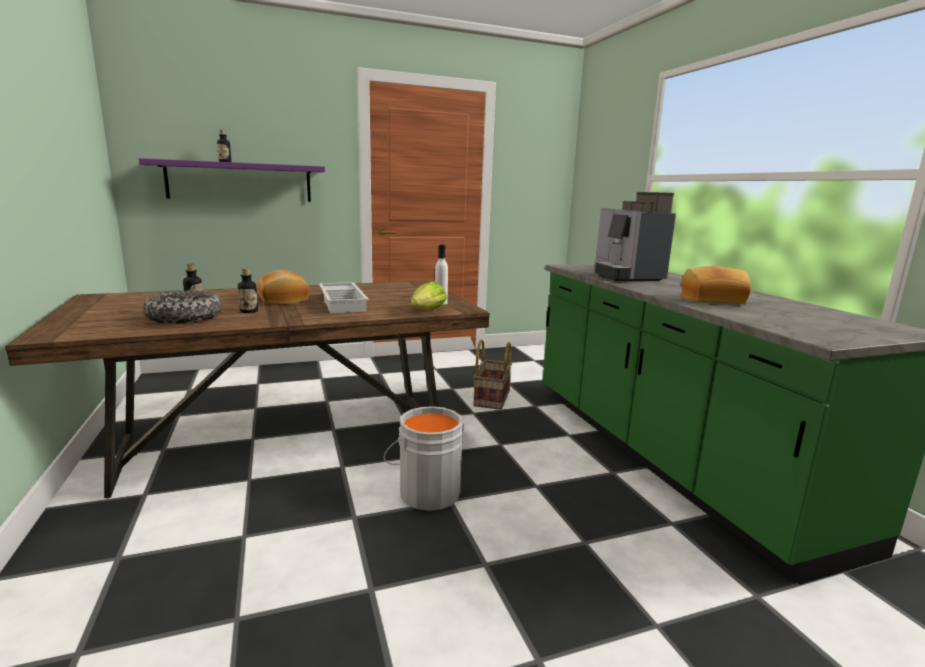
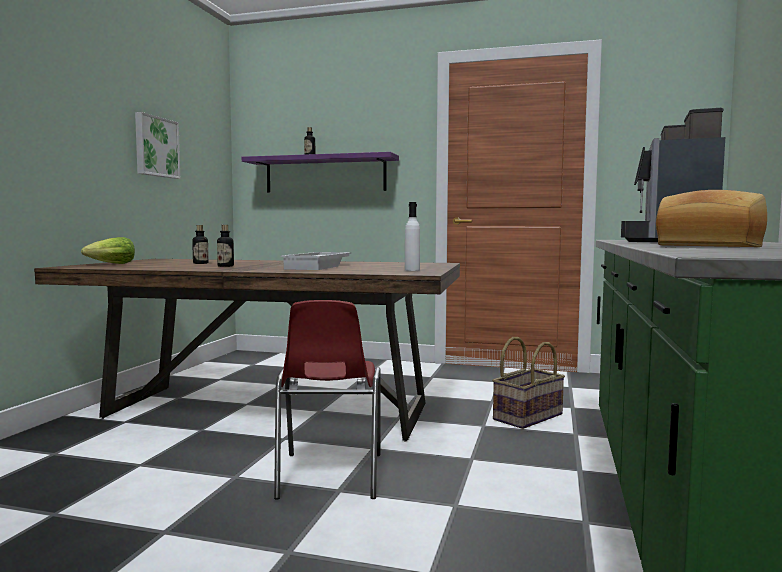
camera: 35 degrees right, 10 degrees down
(57, 153) = (155, 147): none -> picture
(185, 318) = (171, 266): bowl -> none
(282, 299) = (276, 264): bread -> none
(427, 311) = (377, 272): lettuce -> lettuce (112, 264)
(428, 491) = (329, 477): grey bucket -> red chair

